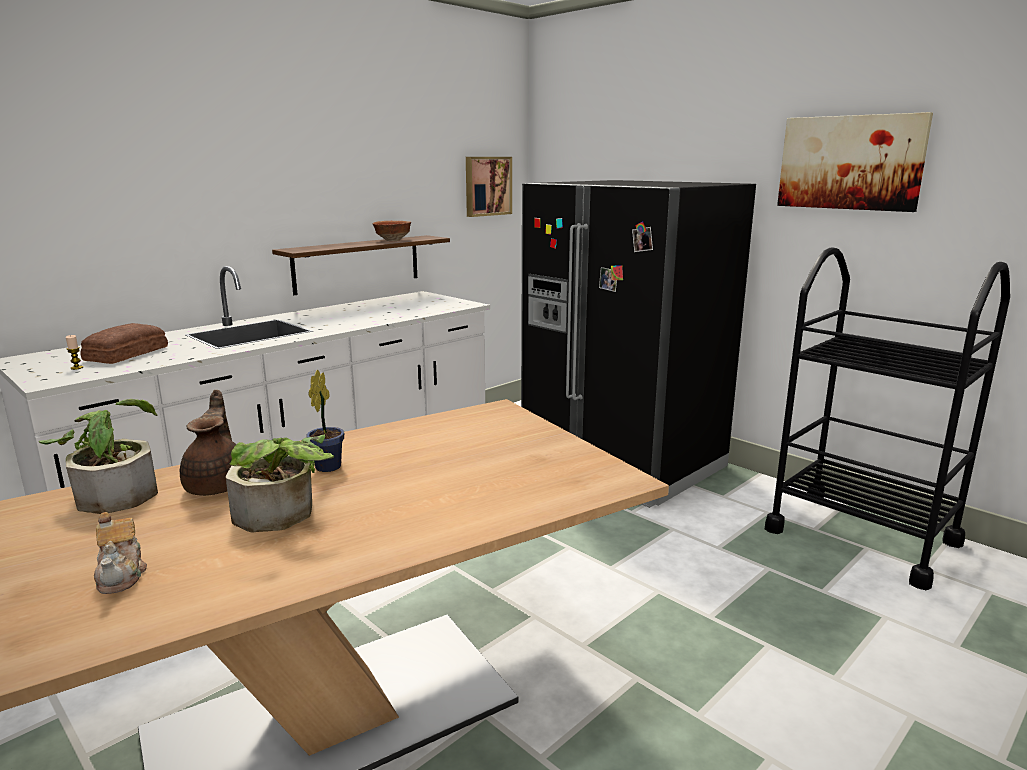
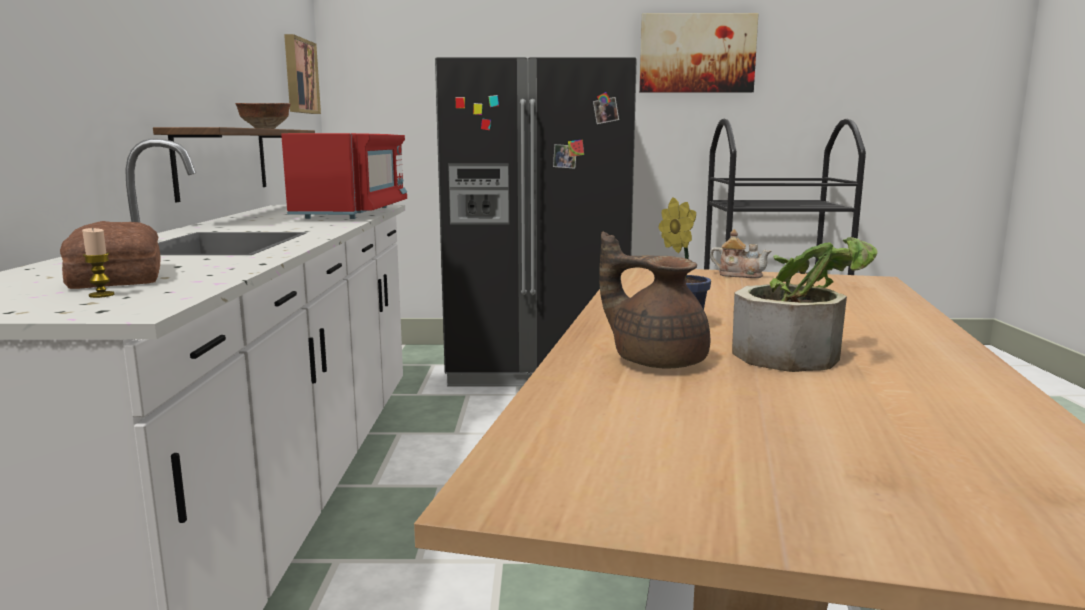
camera: 45 degrees left, 5 degrees down
(115, 492) = (580, 400): potted plant -> none
(122, 575) = (887, 428): teapot -> teapot (739, 275)
(417, 311) = (352, 213): none -> red microwave

